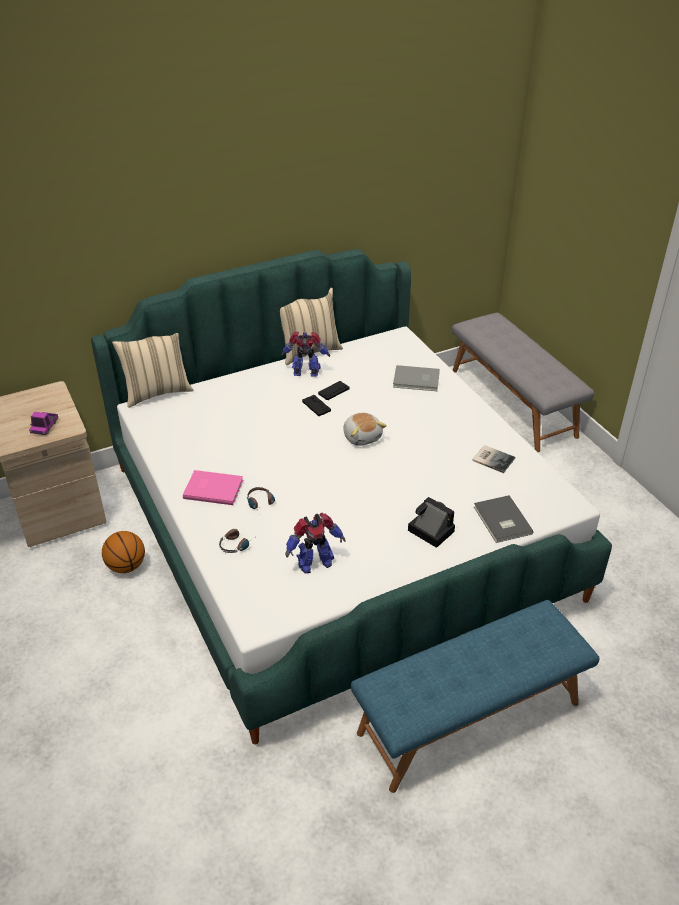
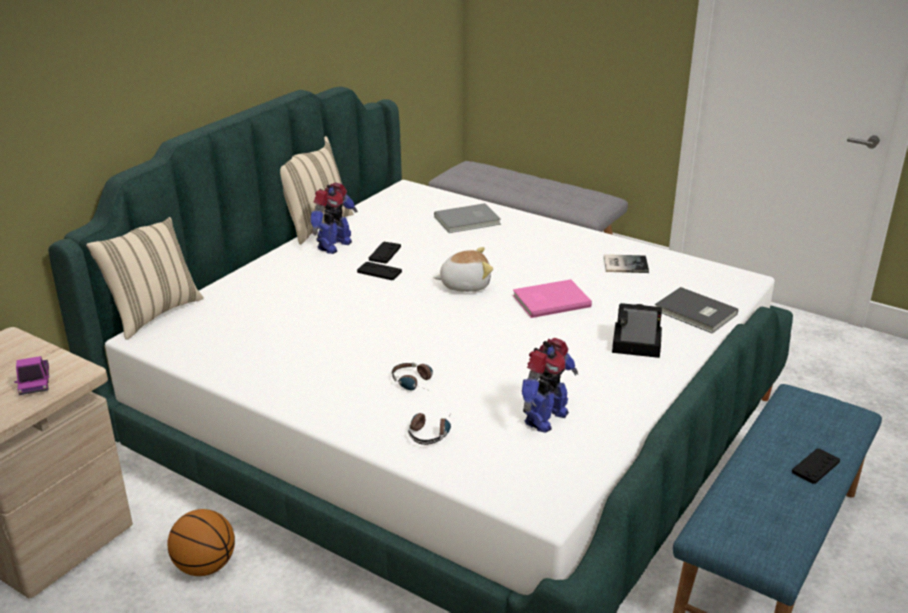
camera: 30 degrees left, 10 degrees down
(213, 488) = (336, 387): pink book -> pink book (549, 300)
(306, 373) = (333, 246): toy robot -> toy robot turned 150 degrees clockwise
(362, 436) = (465, 284): plush toy -> plush toy turned 45 degrees counterclockwise
(495, 674) = (815, 467): none -> black game controller

